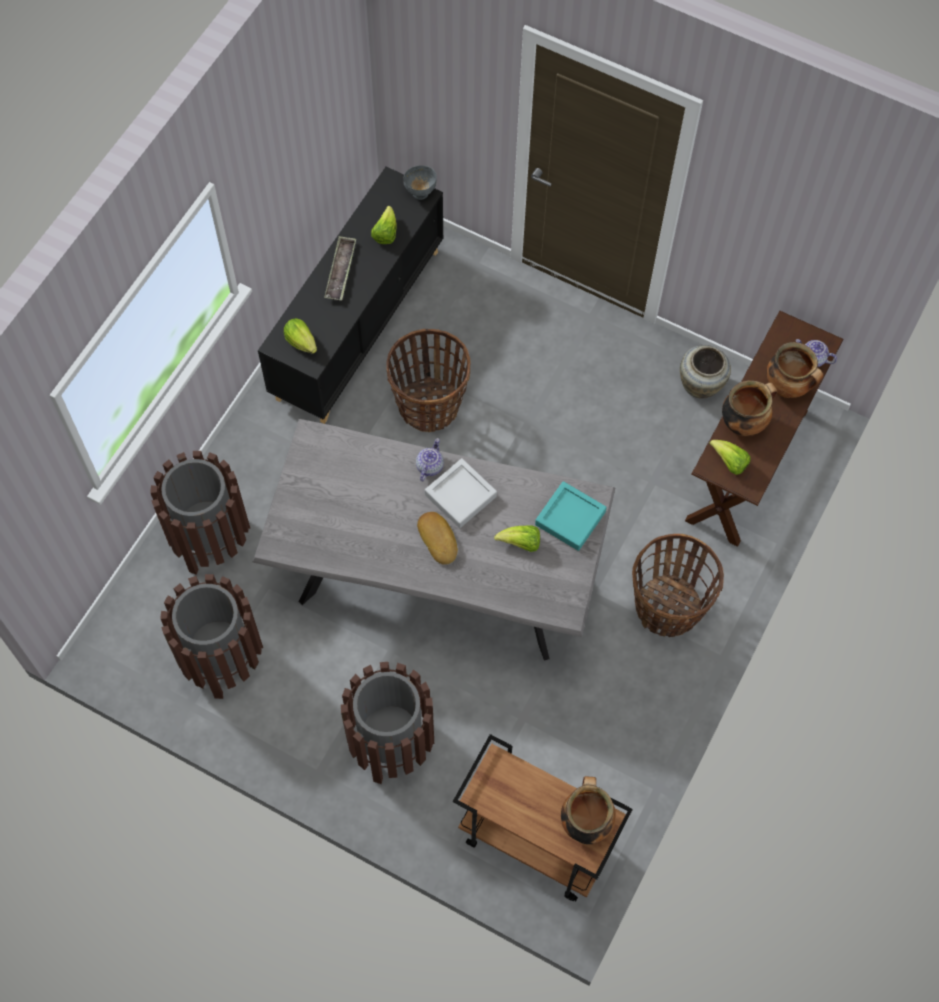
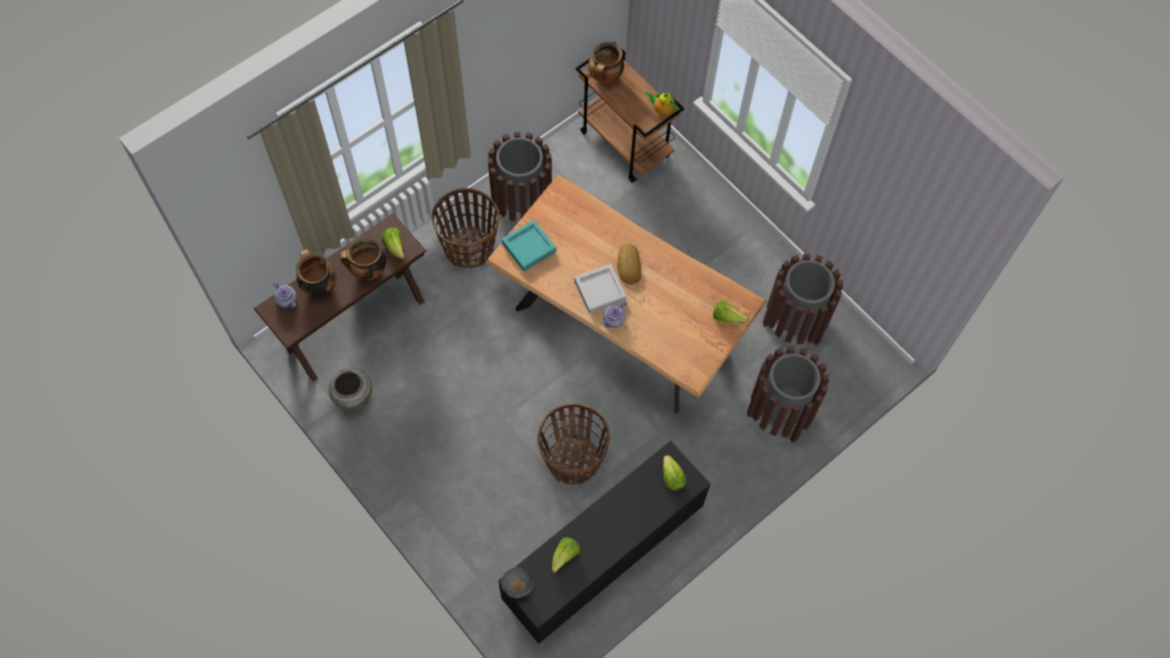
camera: 160 degrees left, 0 degrees up
(341, 271) = (616, 532): tray -> none
(391, 743) = (695, 229): brown trash can -> brown trash can (522, 205)
(437, 576) = (620, 326): grey dining table -> brown dining table
(484, 798) = (662, 110): none -> teapot
(521, 543) = (571, 243): lettuce -> lettuce (726, 317)

